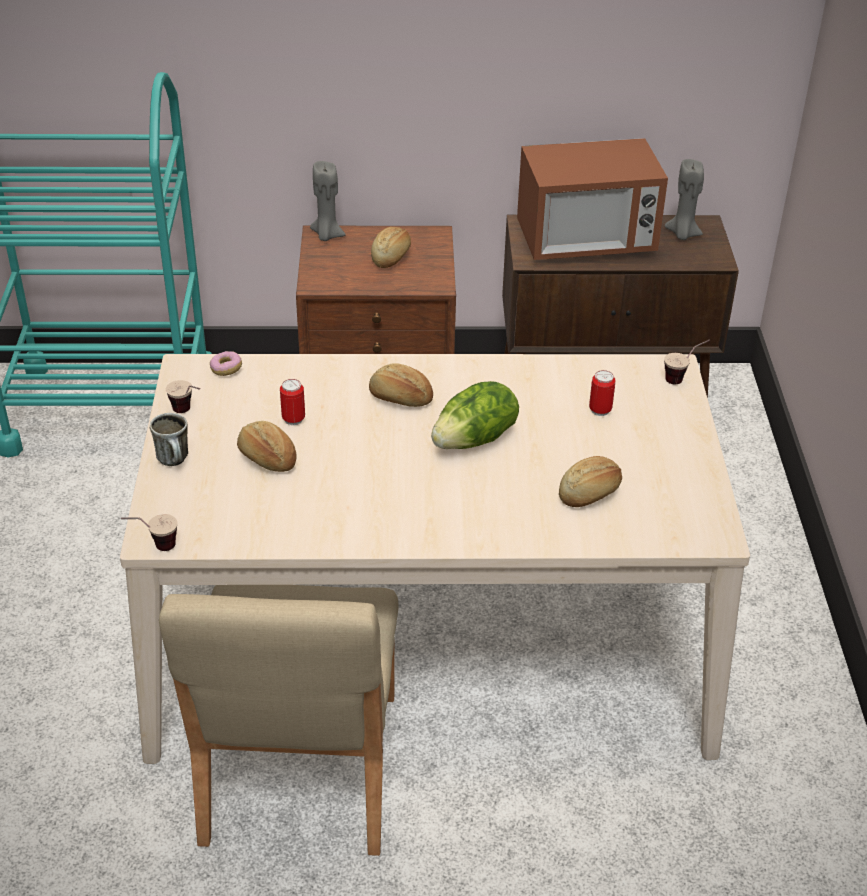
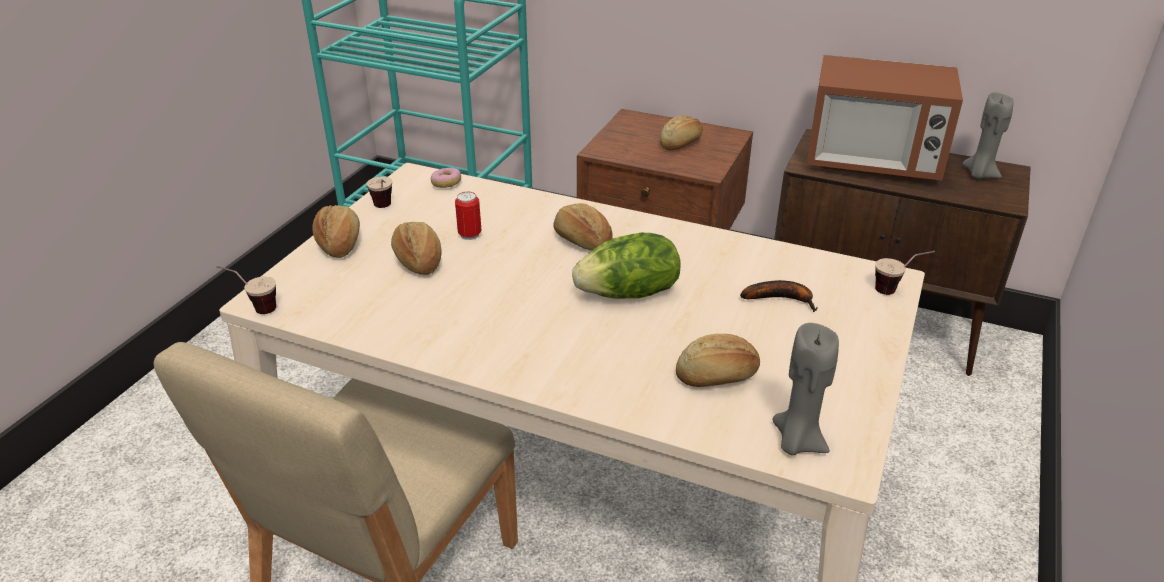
camera: 25 degrees right, 5 degrees down
(175, 461) = (339, 244): mug -> bread
(327, 235) = (636, 119): grey candle -> grey candle (797, 442)
(600, 410) = (781, 299): can -> banana

